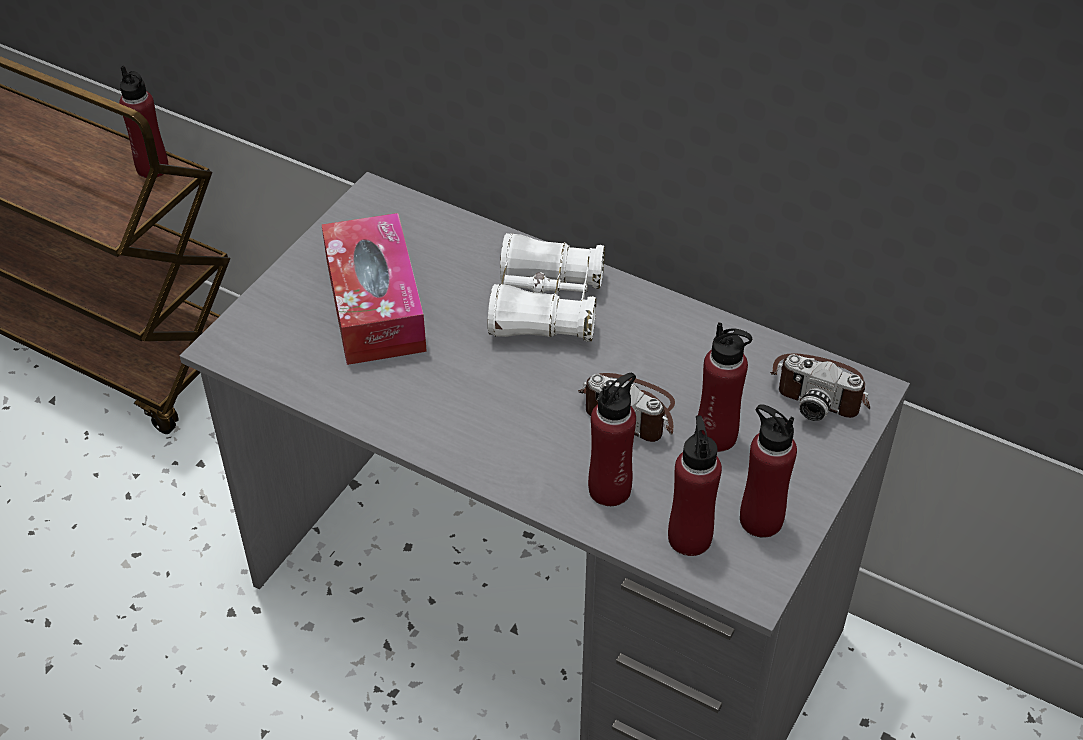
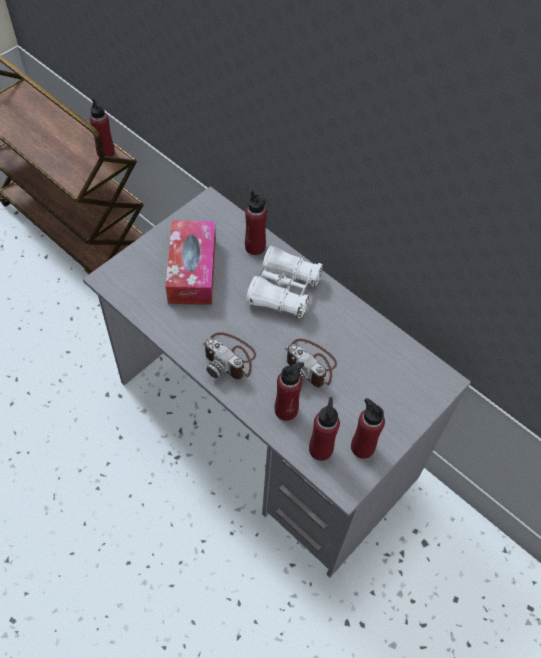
camera: 10 degrees right, 10 degrees up
(716, 436) = (353, 390): red bottle -> red bottle (255, 247)
(820, 389) = (419, 375): camera -> camera (229, 358)

